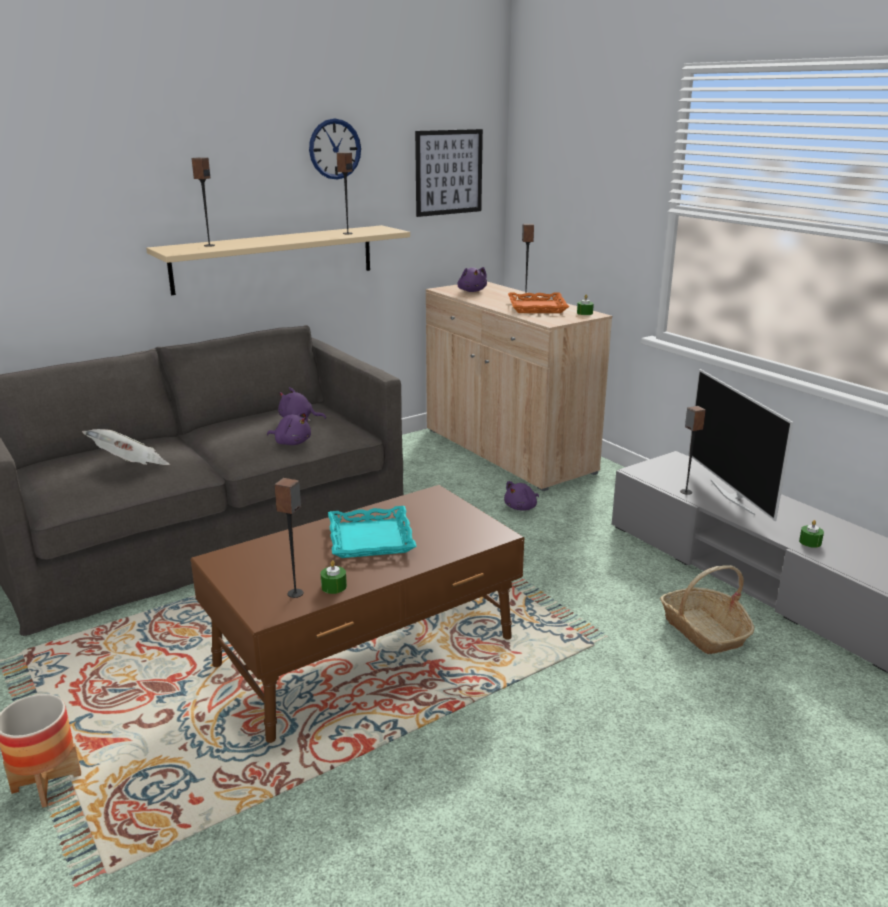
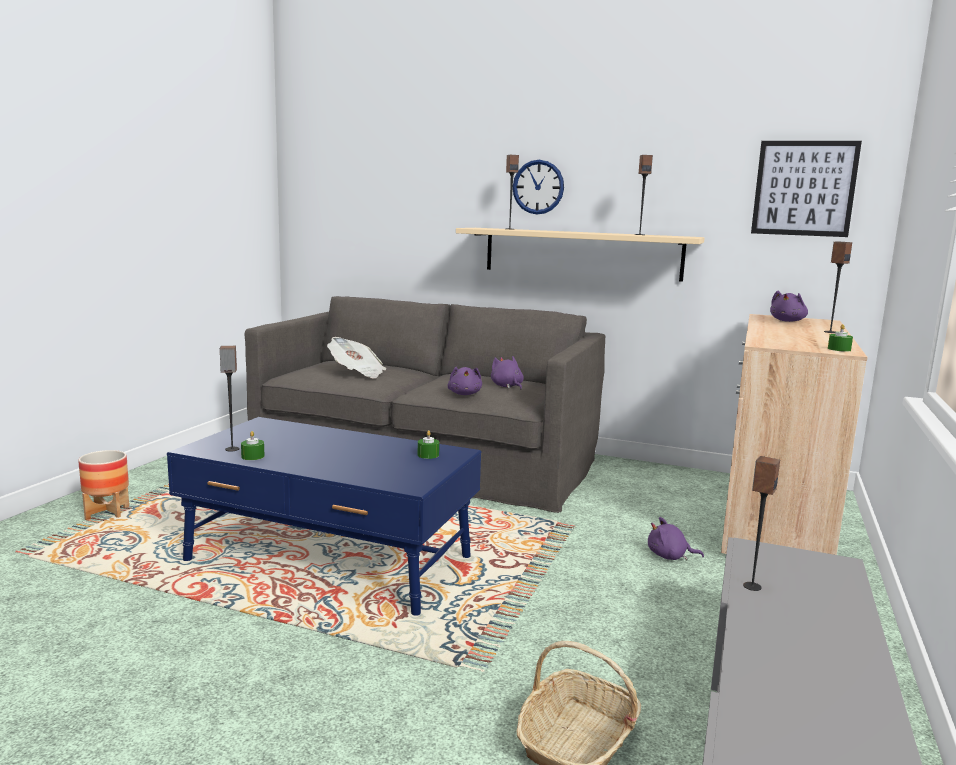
camera: 55 degrees right, 10 degrees down
(335, 149) = (659, 156): wall clock -> wall clock (538, 187)
(367, 651) = (331, 559): brown coffee table -> blue coffee table
(370, 539) = (344, 450): turquoise tray -> none
(537, 307) = (802, 337): orange tray -> none
(733, 497) = (801, 621): television -> none
(810, 542) = (768, 709): green candle -> green candle (428, 455)

